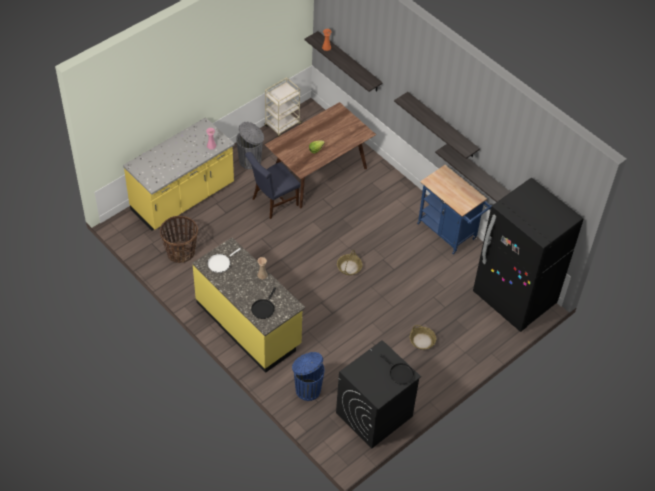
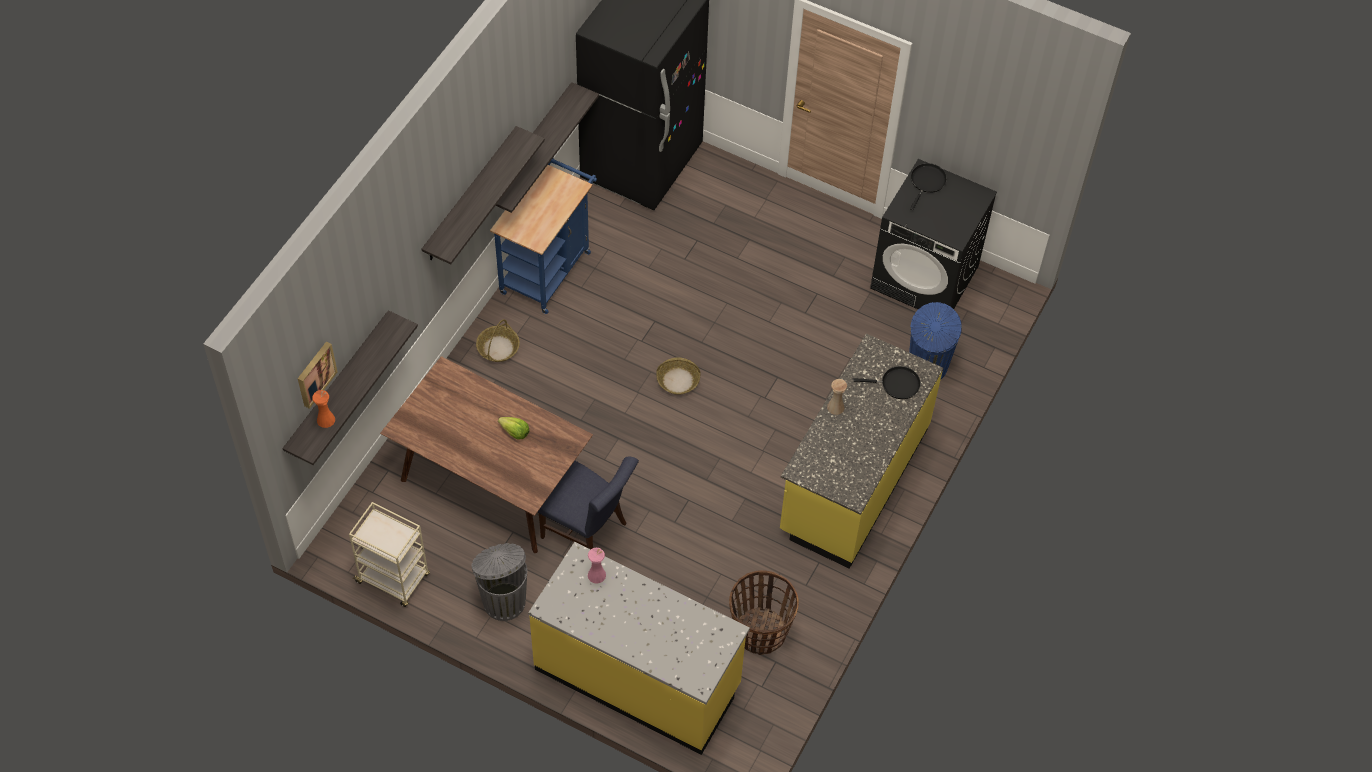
camera: 110 degrees left, 5 degrees up
(220, 263) = (842, 472): white frying pan -> none
(341, 32) = (315, 373): none -> picture
(422, 341) = (771, 252): basket -> basket (498, 348)

